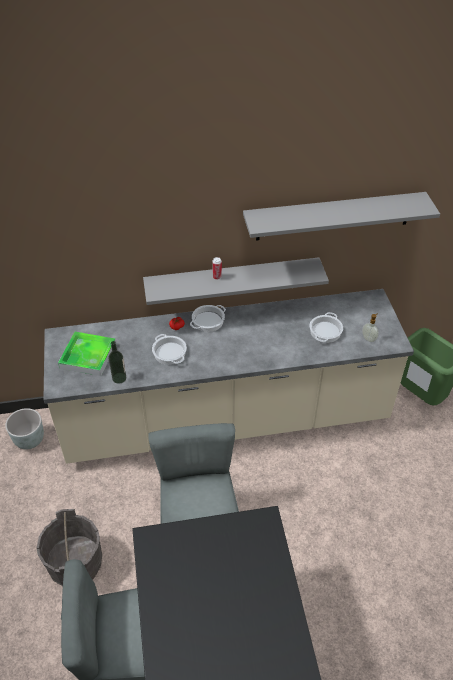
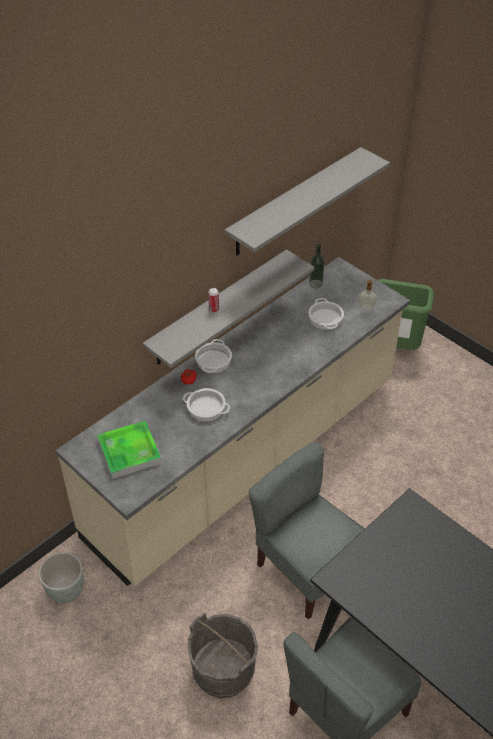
camera: 35 degrees left, 0 degrees up
(119, 378) = (181, 455): bottle -> bottle (316, 283)

